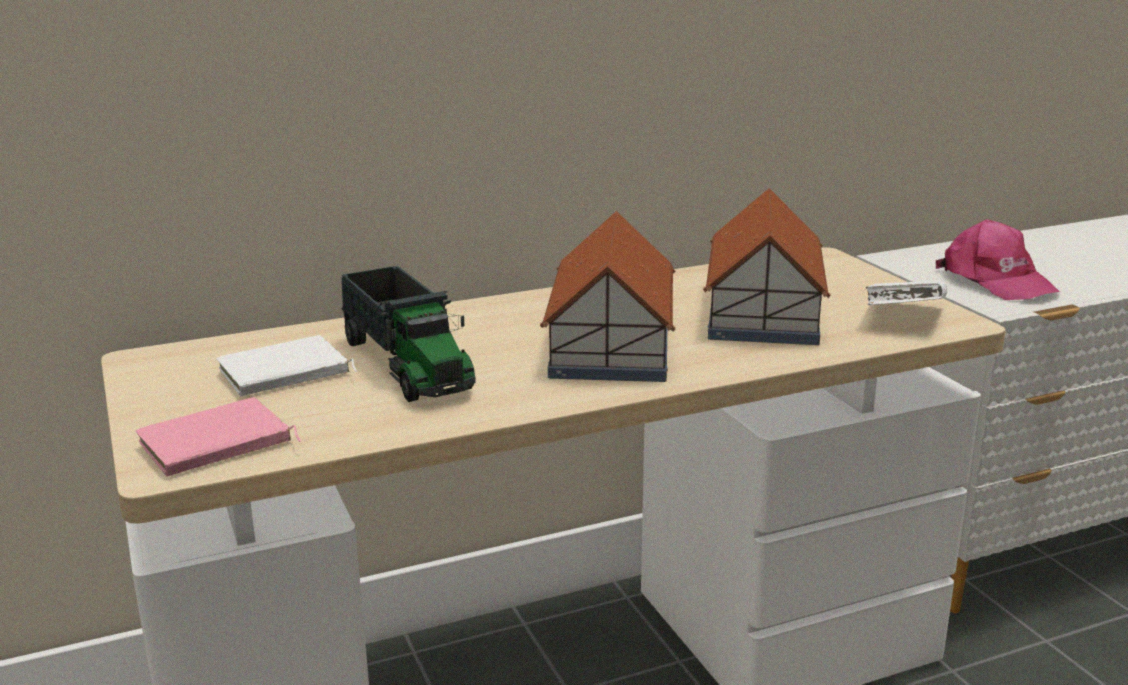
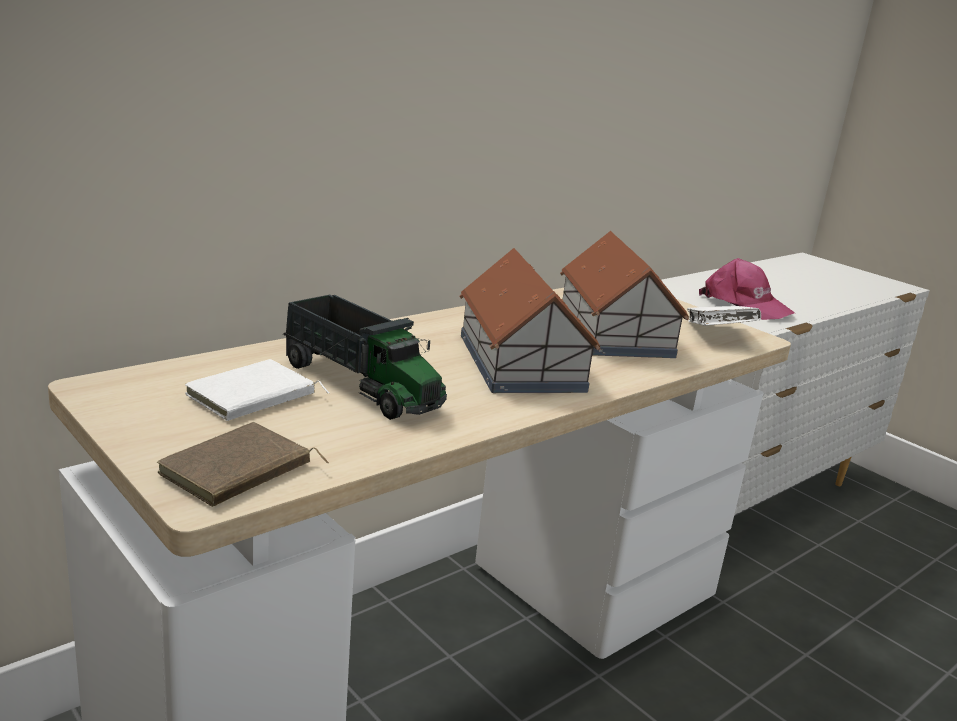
camera: 20 degrees left, 0 degrees up
(216, 446) = (238, 472): pink book -> brown book

